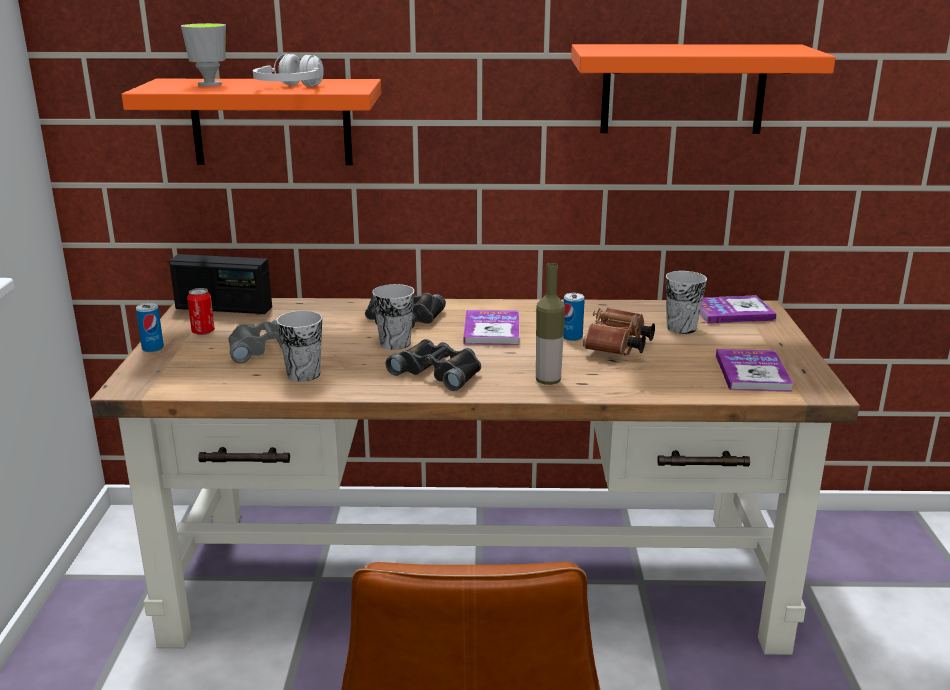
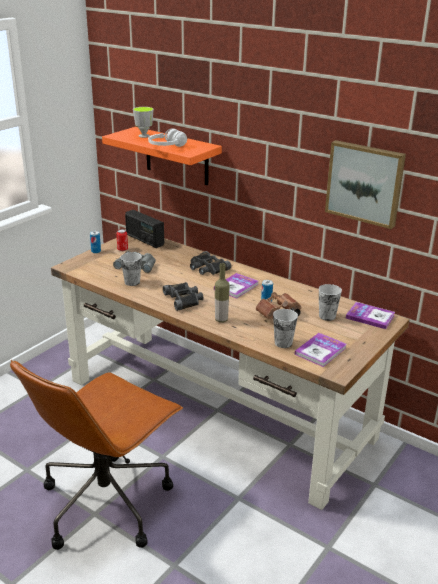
camera: 35 degrees right, 5 degrees up
(395, 343) = (186, 280): cup -> cup (283, 343)
(683, 89) = (365, 183): orange shelf -> picture

